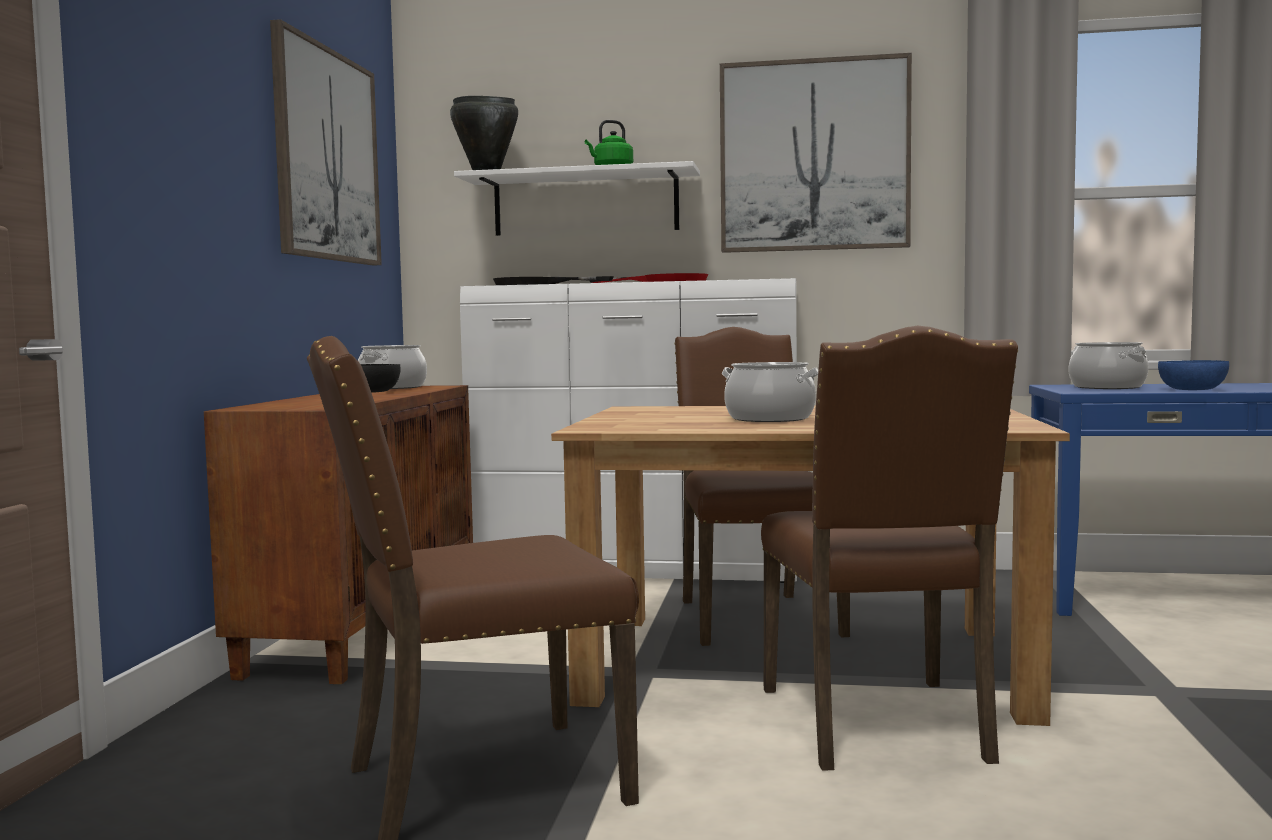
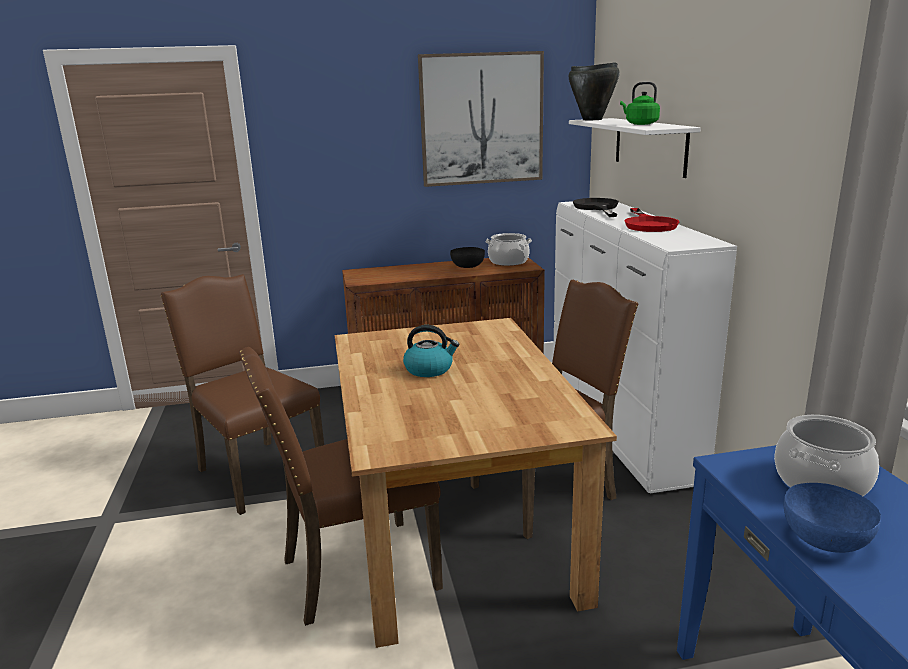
camera: 70 degrees right, 15 degrees up
(769, 419) = (429, 369): cooking pot -> kettle
(814, 156) = (765, 122): picture -> none

